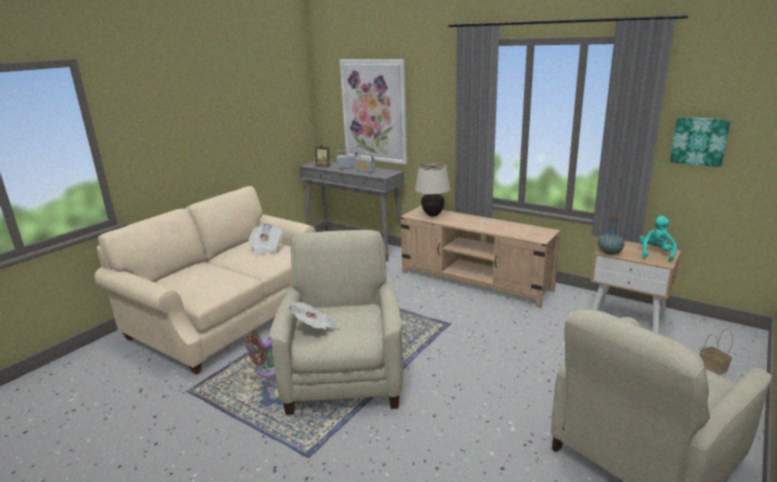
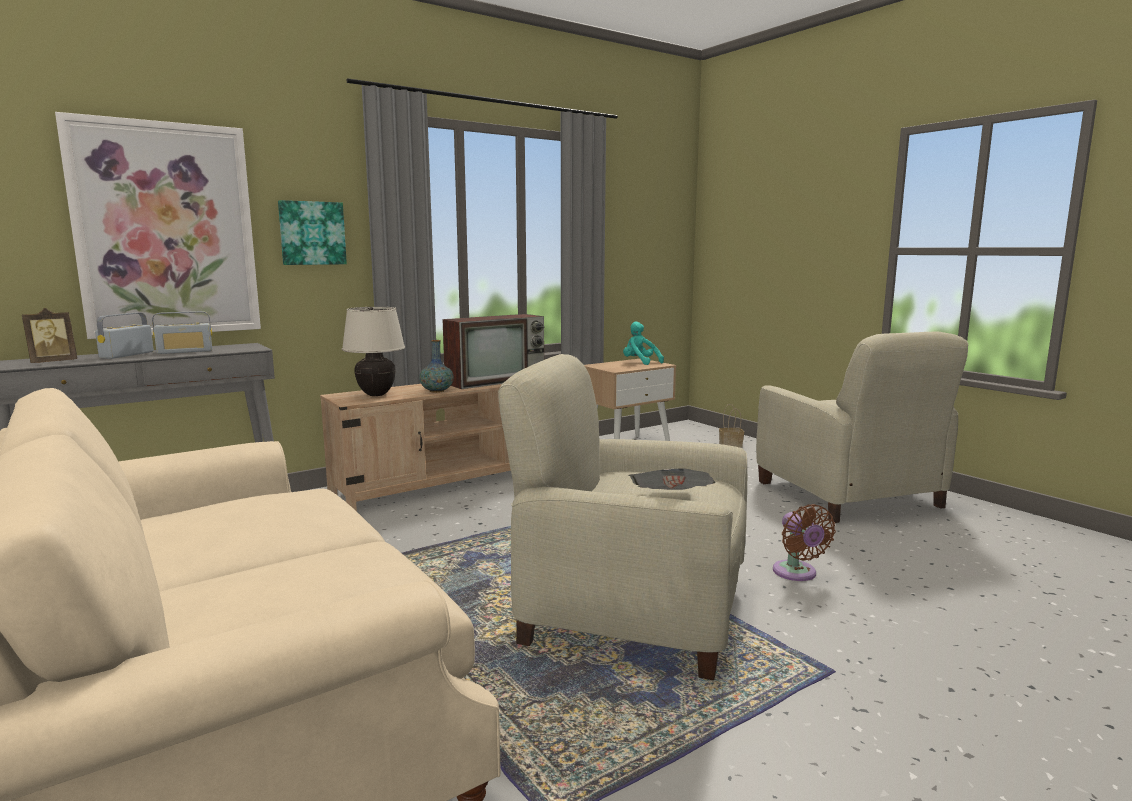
camera: 70 degrees left, 10 degrees down
(266, 248) = (257, 504): newspaper -> none
(266, 370) = (549, 689): brown fan -> brown fan (797, 573)
(507, 228) = (497, 380): none -> television
(609, 252) = (619, 369): vase -> vase (436, 391)
(699, 141) = (626, 246): picture -> picture (312, 233)

